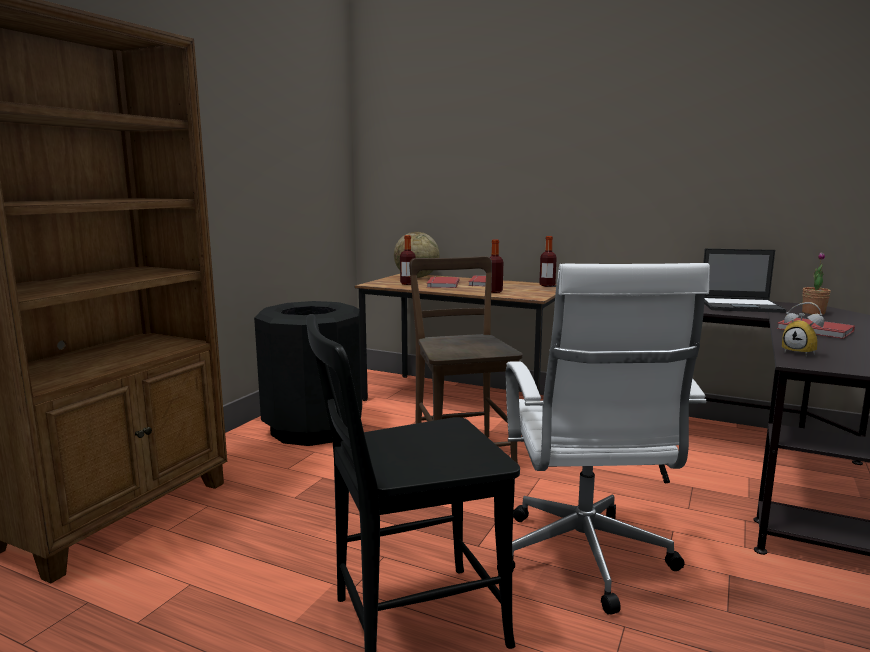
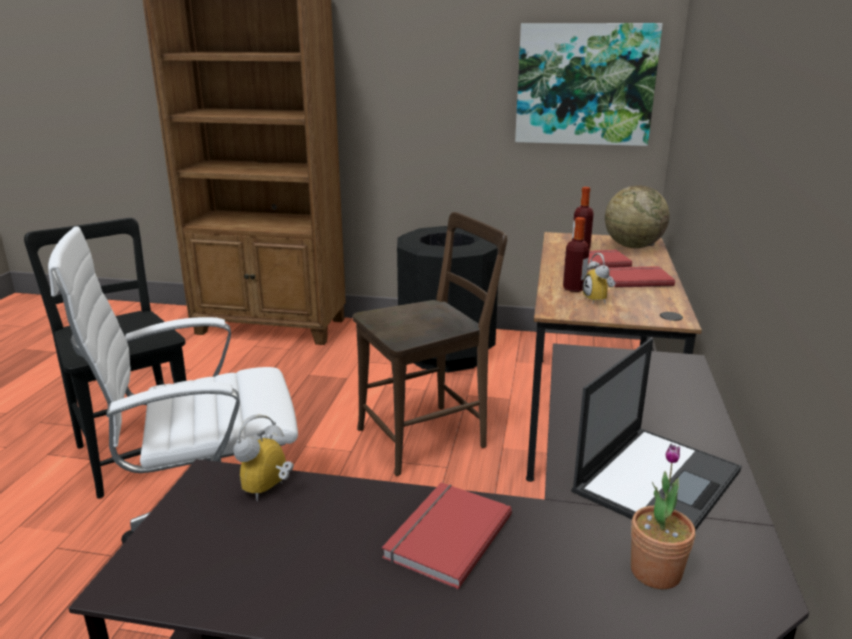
camera: 75 degrees right, 10 degrees up
(314, 166) = (585, 84): none -> picture
(518, 290) = (599, 300): none -> alarm clock
(547, 285) = (665, 313): bottle -> none
(741, 306) = (657, 480): laptop -> laptop turned 135 degrees counterclockwise

